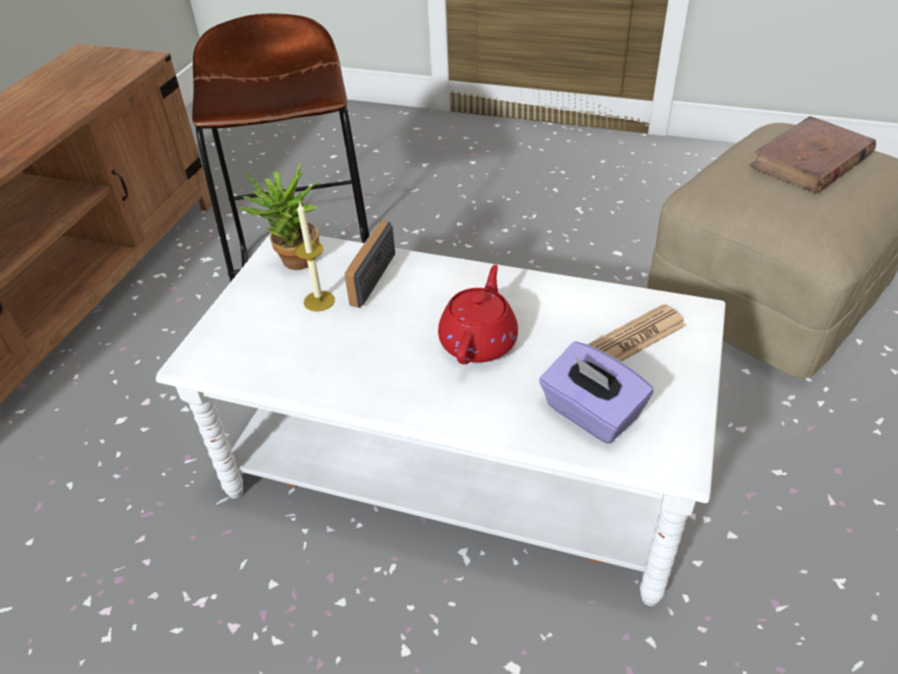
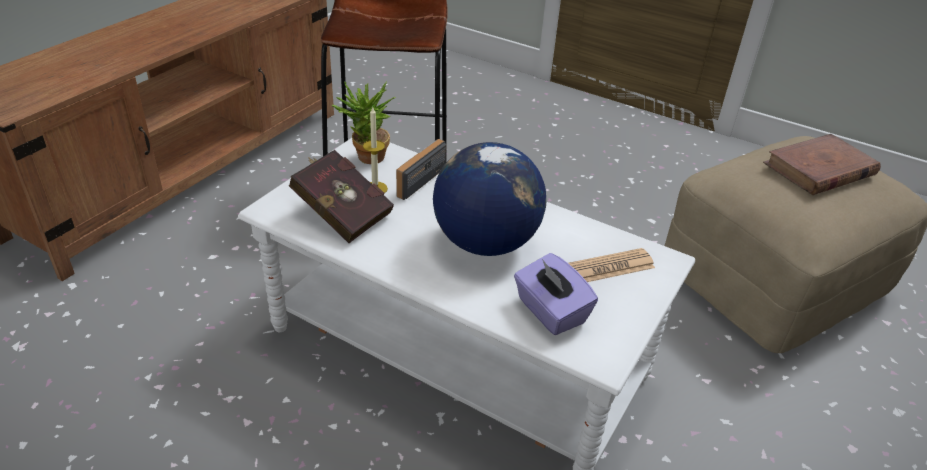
camera: 10 degrees right, 5 degrees down
(287, 344) = (340, 213): none -> red book
(479, 341) = (485, 243): red teapot -> globe

